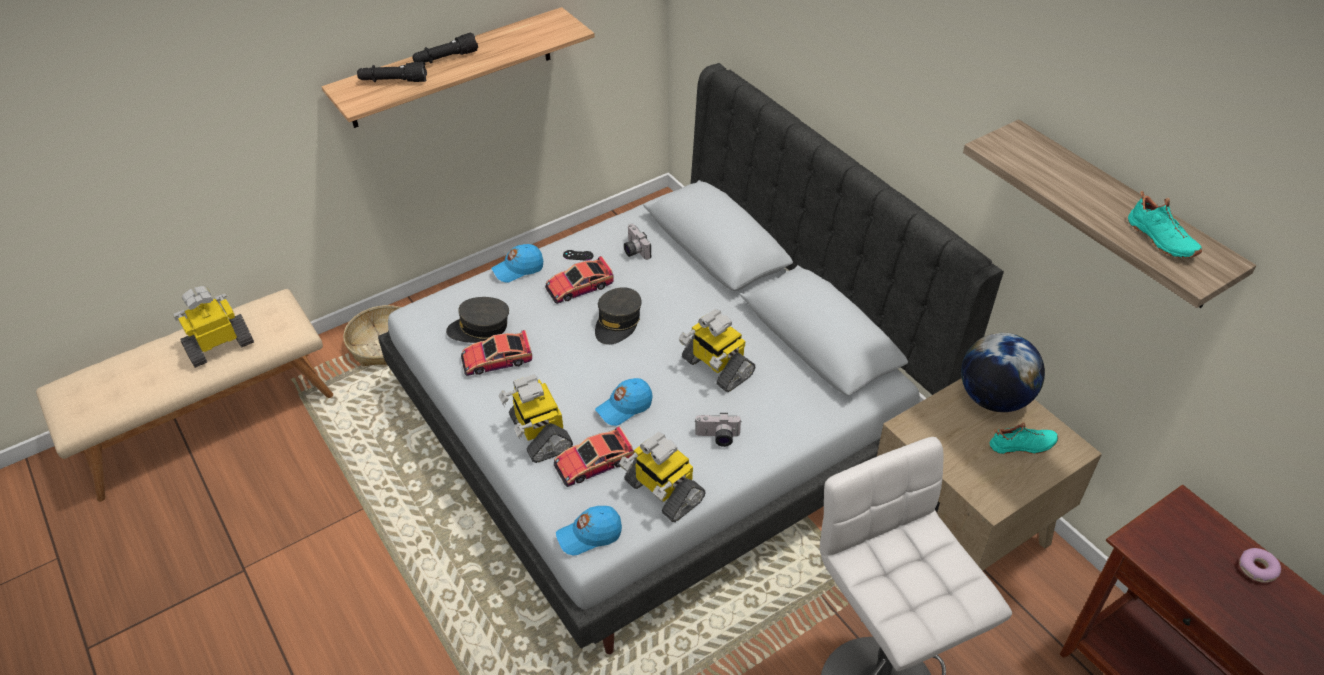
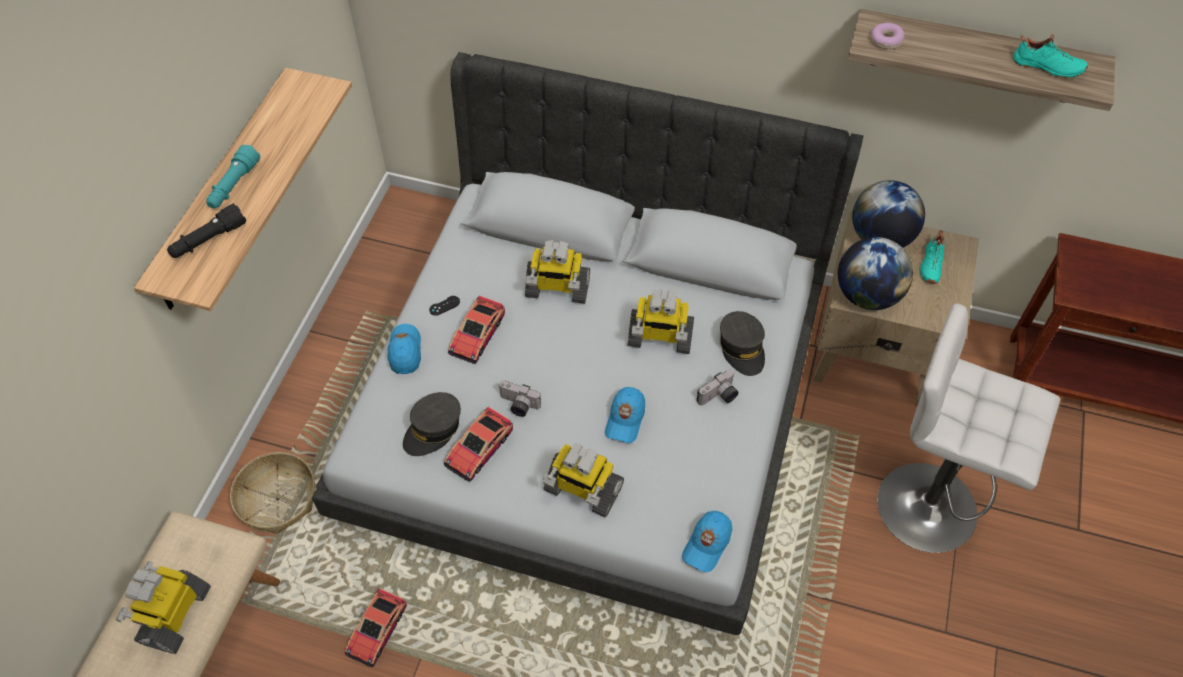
camera: 40 degrees left, 10 degrees up
(445, 58) = (234, 185): black flashlight -> turquoise flashlight
(518, 269) = (405, 352): blue cap -> blue cap turned 150 degrees clockwise
(593, 462) = (650, 483): toy car -> toy car (376, 630)
(618, 322) = (544, 348): grey cap -> grey cap (742, 348)
(634, 250) = (488, 271): camera -> camera (518, 405)
(662, 491) = (723, 469): toy robot -> toy robot (557, 289)
(929, 434) = (866, 295): none -> globe
(1022, 446) = (930, 265): turquoise shoe -> turquoise shoe turned 150 degrees clockwise
(1257, 569) = (1145, 266): donut -> donut (886, 41)

